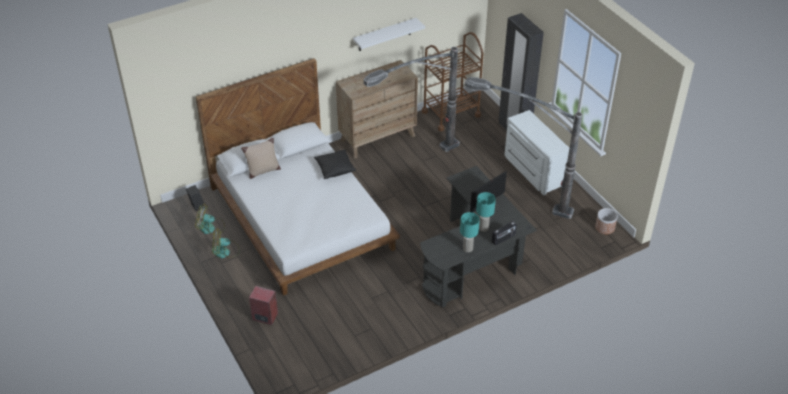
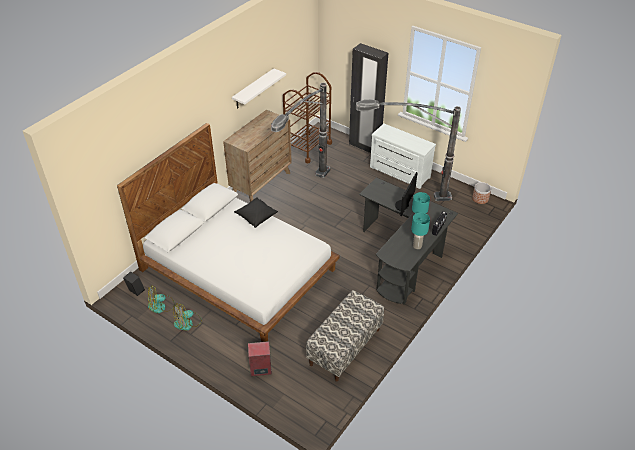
camera: 25 degrees left, 0 degrees up
(262, 171) = (193, 238): beige pillow -> none
(355, 326) = (345, 347): none -> bench

